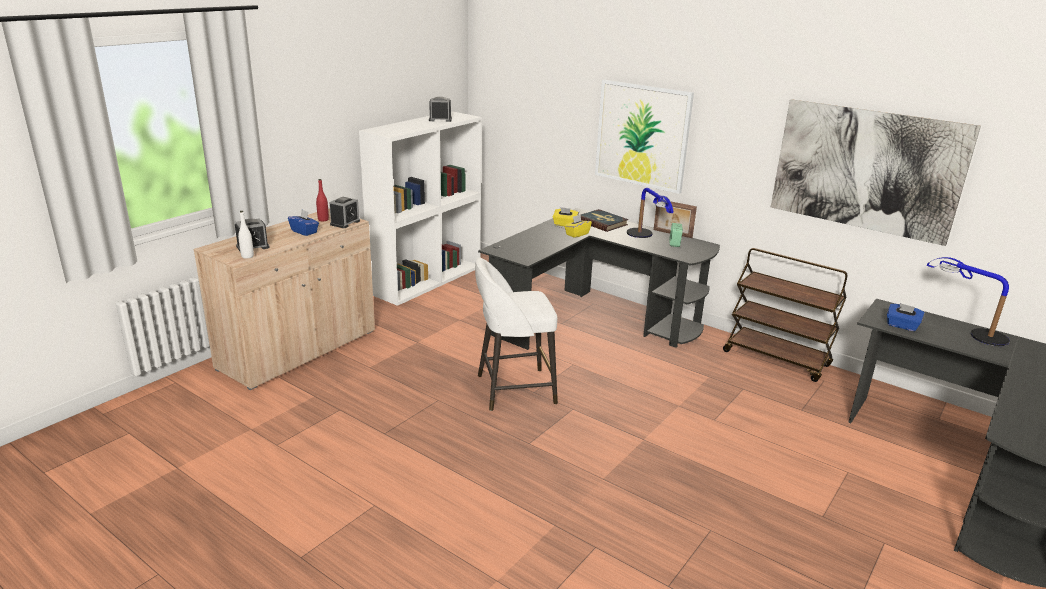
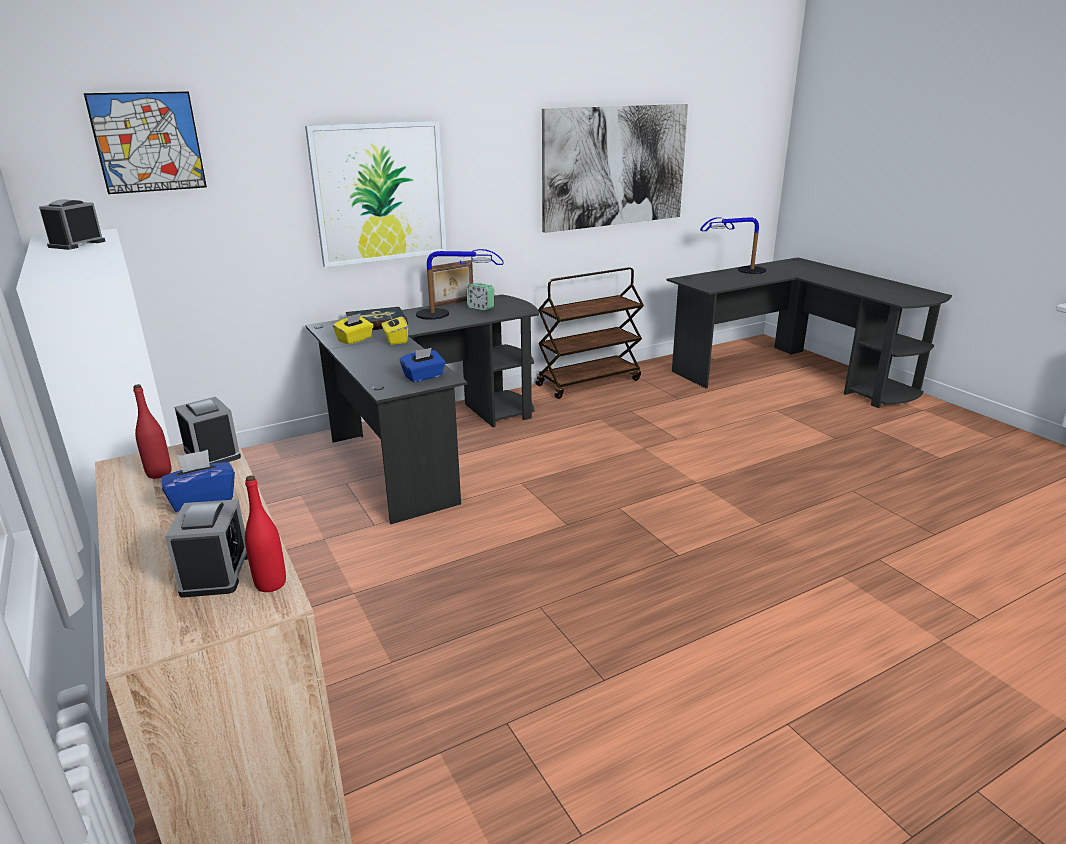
camera: 65 degrees left, 0 degrees up
(247, 256) = (271, 584): white bottle -> red bottle
(513, 389) = (551, 537): white stool -> none
(524, 74) = (148, 142): none -> picture
(902, 326) = (722, 284): blue tissue box -> blue tissue box (424, 377)

